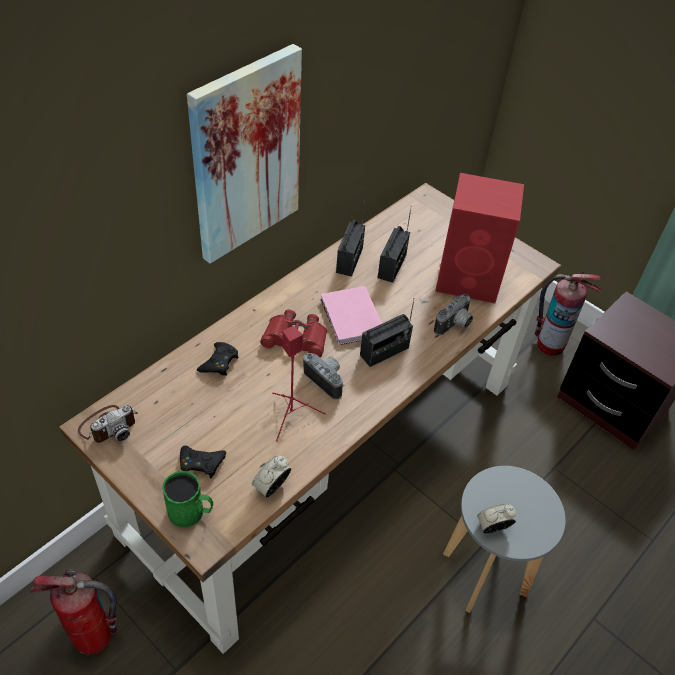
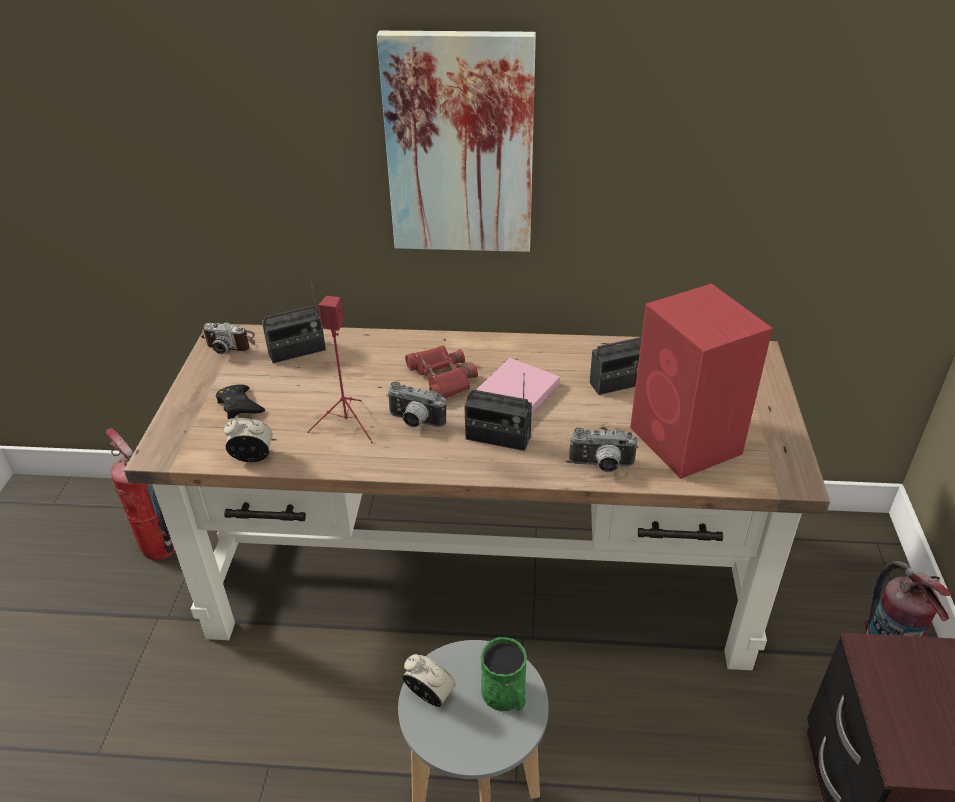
camera: 55 degrees right, 10 degrees down
(191, 512) = (183, 428): green mug -> green mug (507, 697)
(219, 362) = (360, 355): black game controller -> none
(327, 380) = (414, 422): camera -> camera turned 105 degrees clockwise
(349, 260) = (586, 355): radio -> radio (297, 351)

